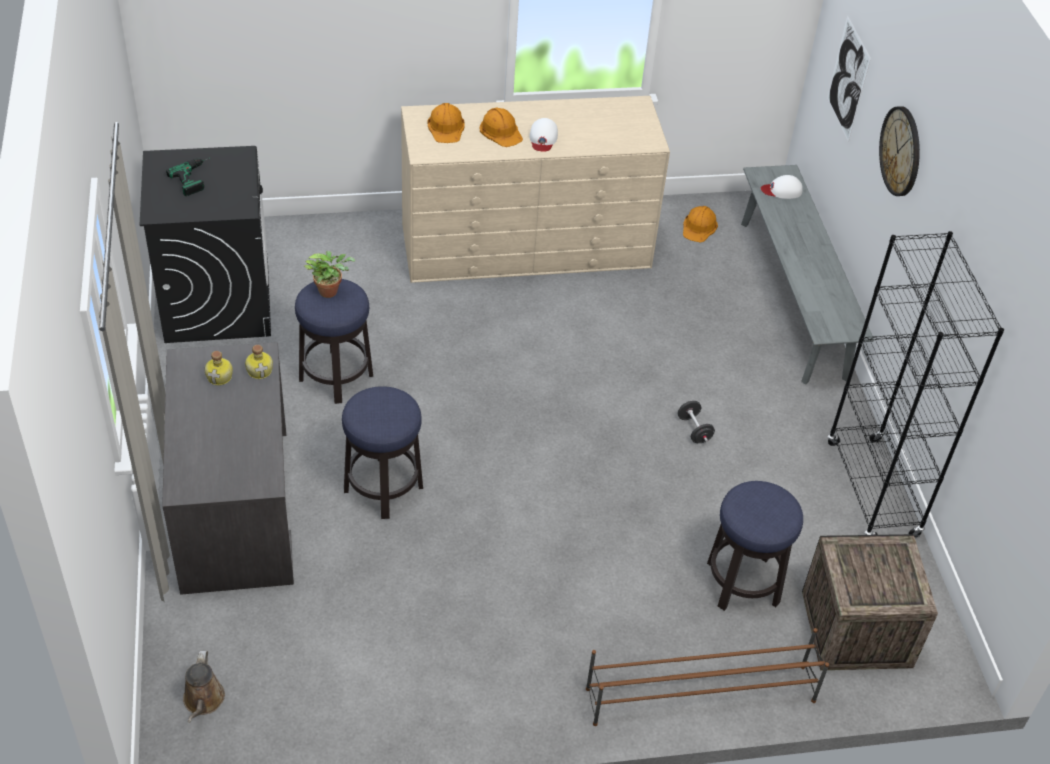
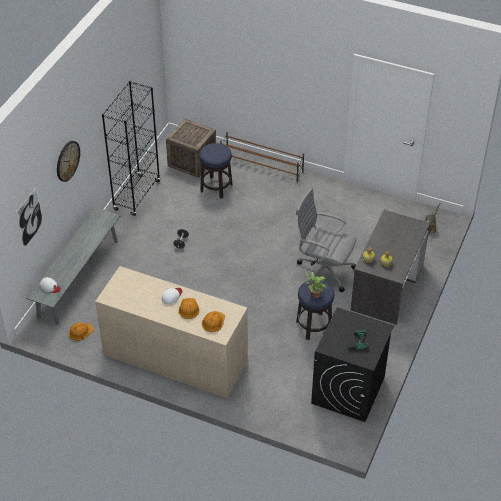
camera: 145 degrees left, 0 degrees up
(383, 488) = (323, 271): stool -> grey office chair

